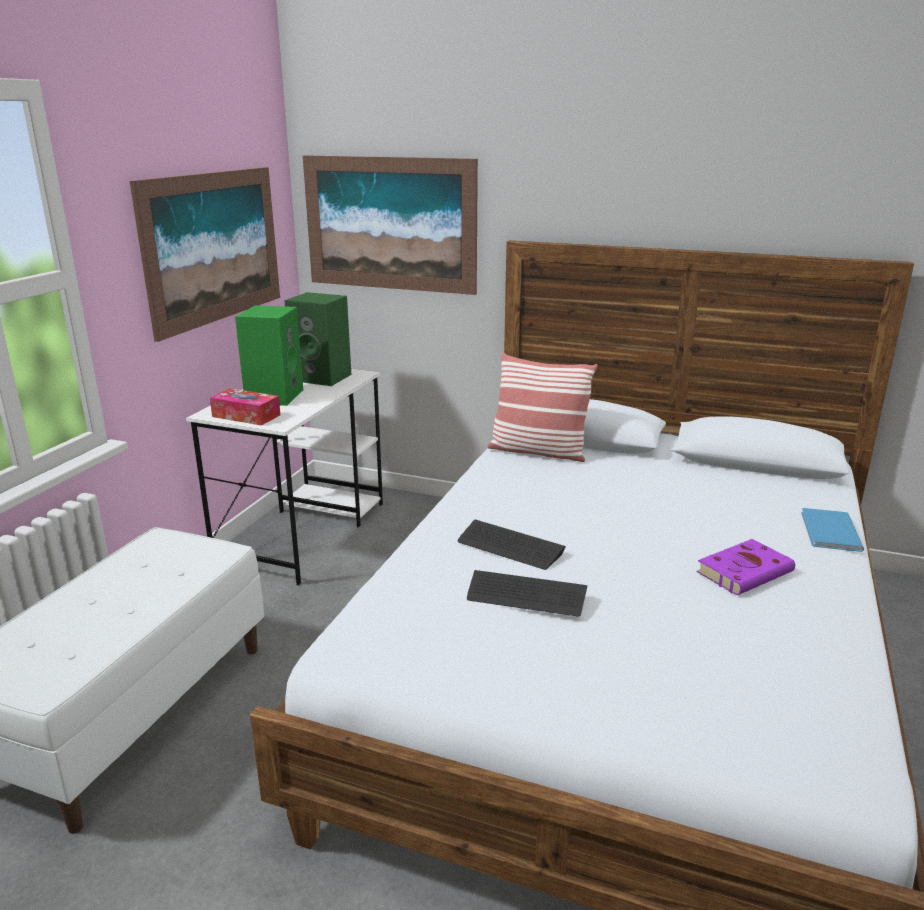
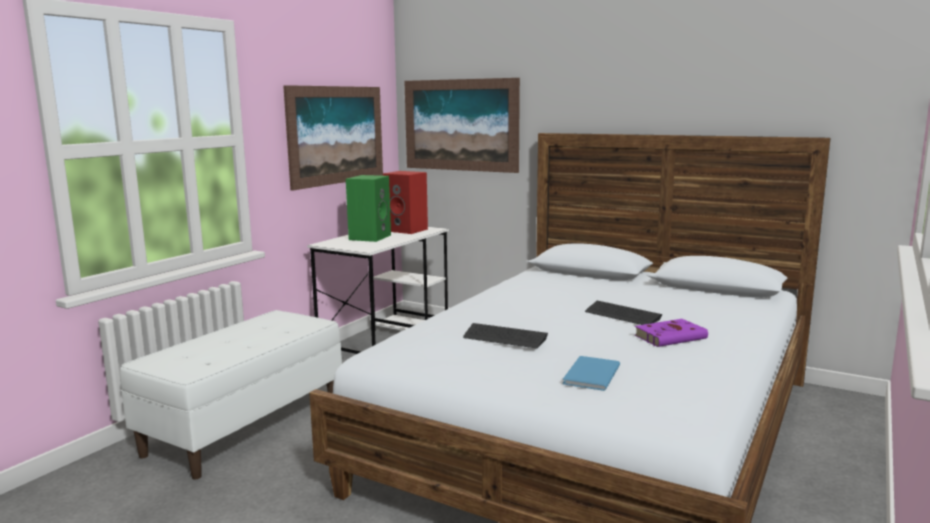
camera: 10 degrees right, 10 degrees down
(246, 416) = (347, 245): tissue box -> none
(323, 377) = (407, 230): green speaker -> red speaker
(510, 546) = (505, 317): keyboard -> keyboard (622, 315)
(538, 451) = (550, 277): pillow -> none
(828, 532) = (749, 322): blue book -> blue book (589, 375)

